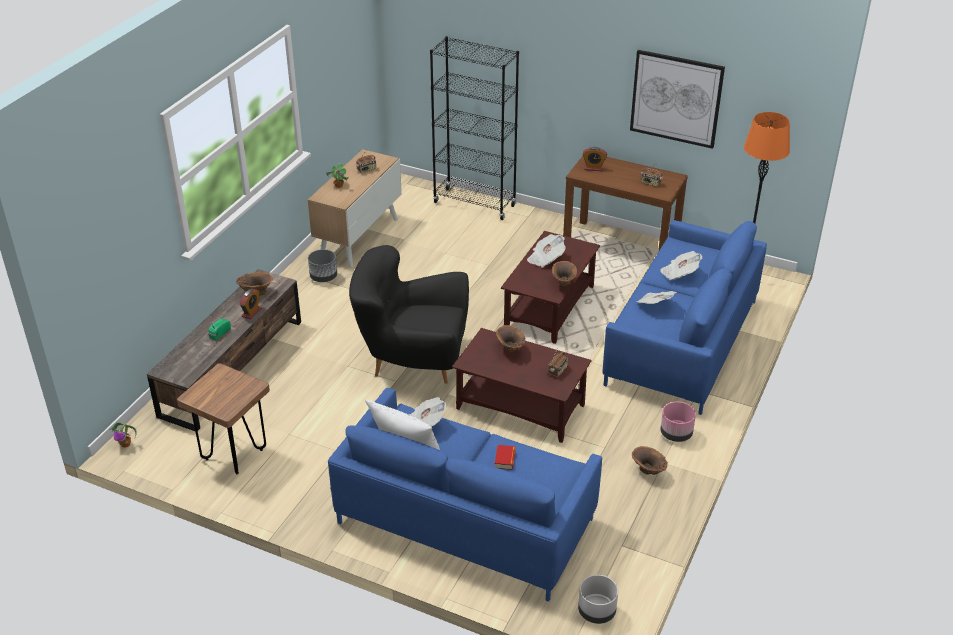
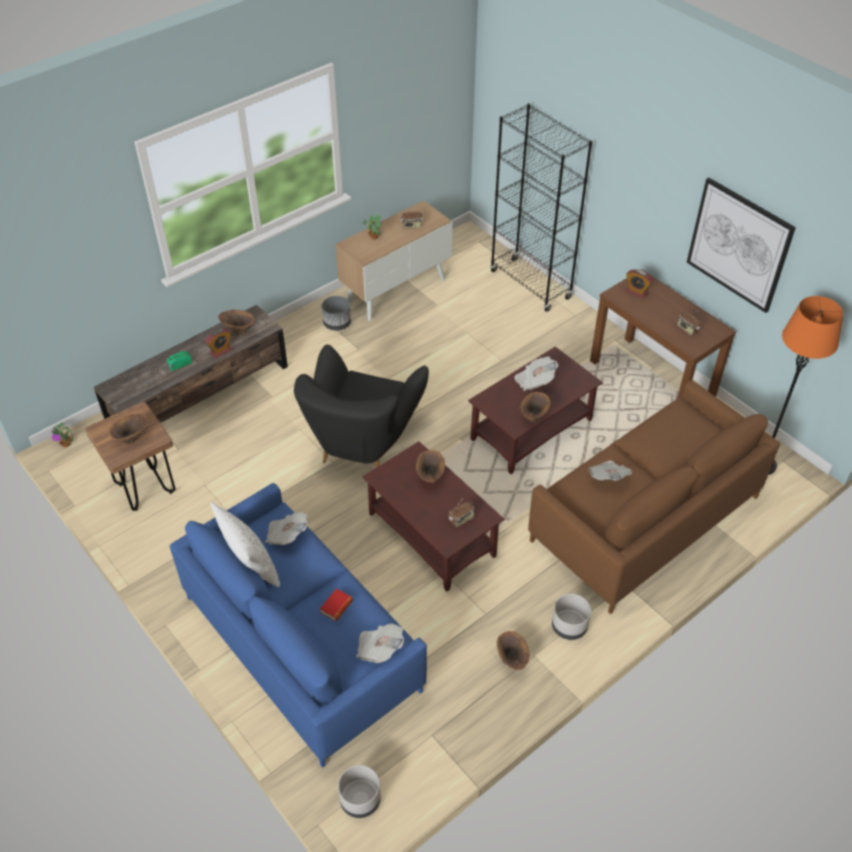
camera: 25 degrees right, 10 degrees up
(231, 393) = (133, 439): none -> brown vase
(413, 360) = (362, 444): black armchair -> black armchair turned 105 degrees counterclockwise
(676, 434) = (569, 627): pink planter -> grey planter
(679, 274) = (660, 448): newspaper -> newspaper (379, 649)
(682, 342) = (645, 518): blue sofa -> brown sofa

